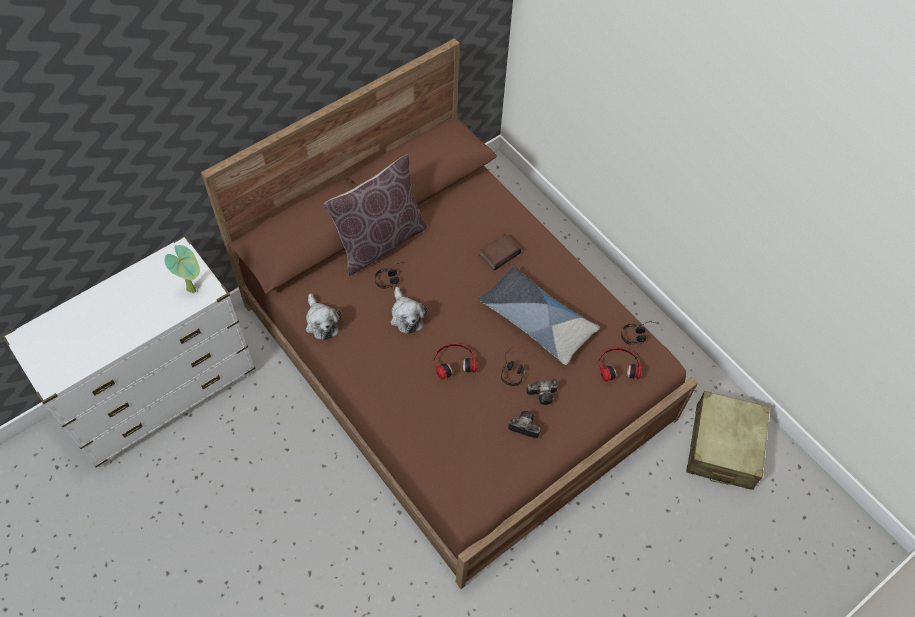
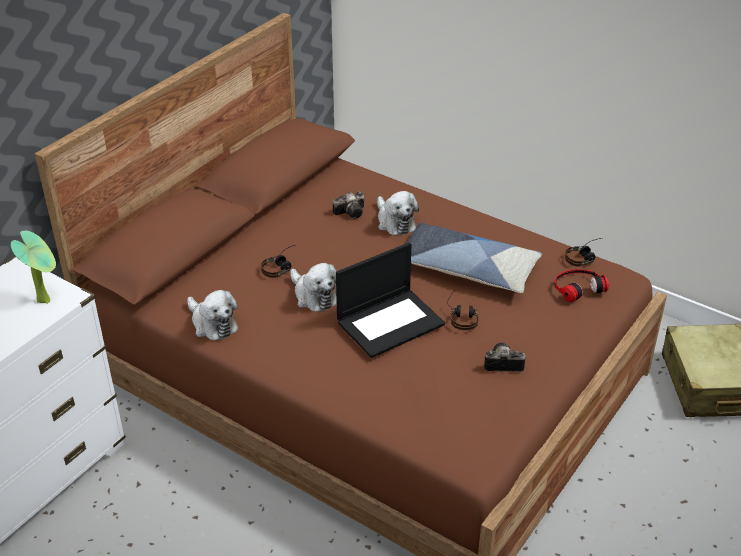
camera: 15 degrees left, 20 degrees down
(380, 241) = (253, 239): brown pillow -> none
(453, 362) = (390, 322): headphones -> laptop
(499, 253) = (395, 222): book -> plush toy
(543, 394) = (509, 330): camera -> camera (352, 212)

